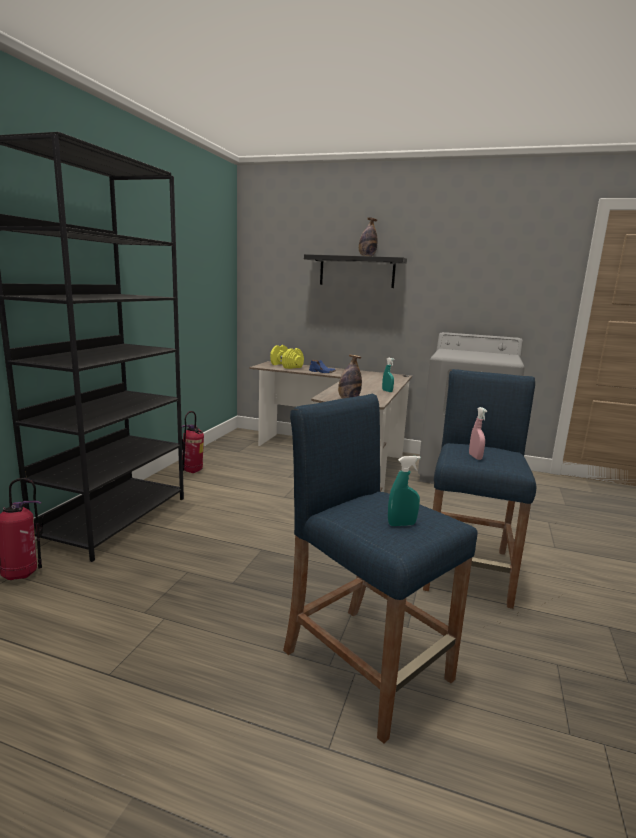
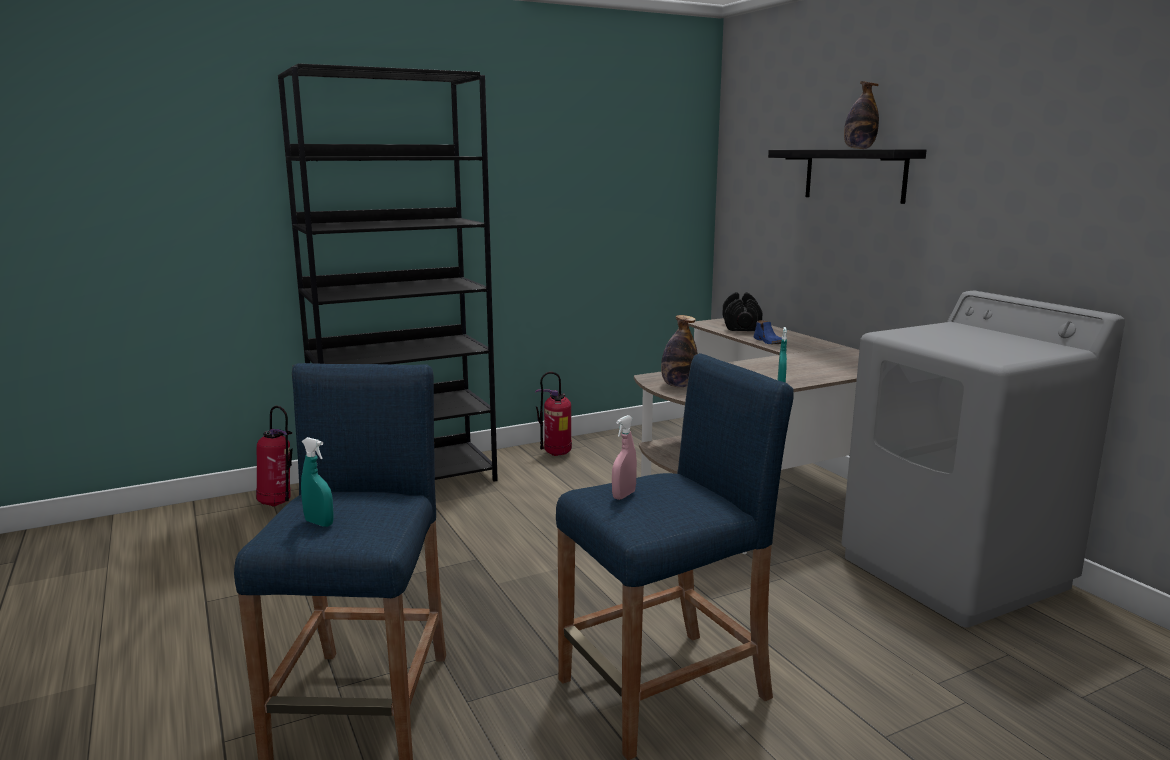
camera: 45 degrees right, 0 degrees up
(286, 366) = (741, 326): yellow dumbbell -> black dumbbell

